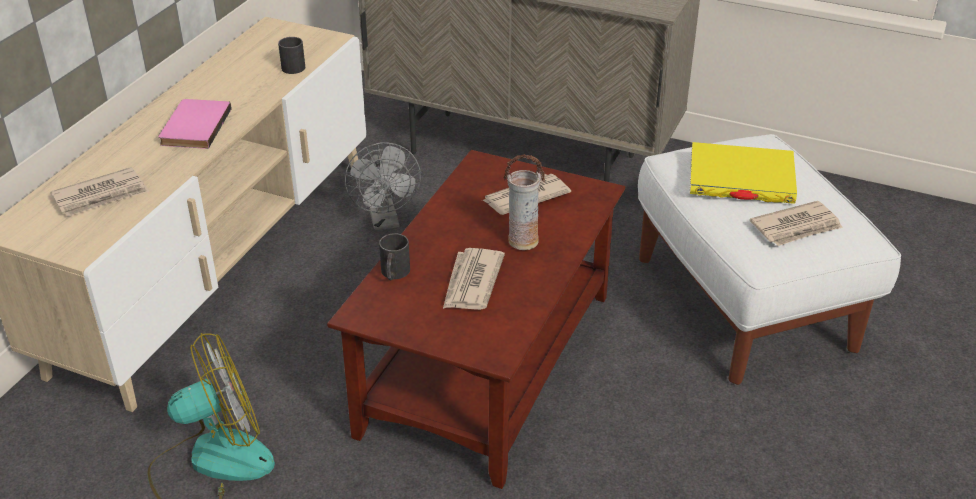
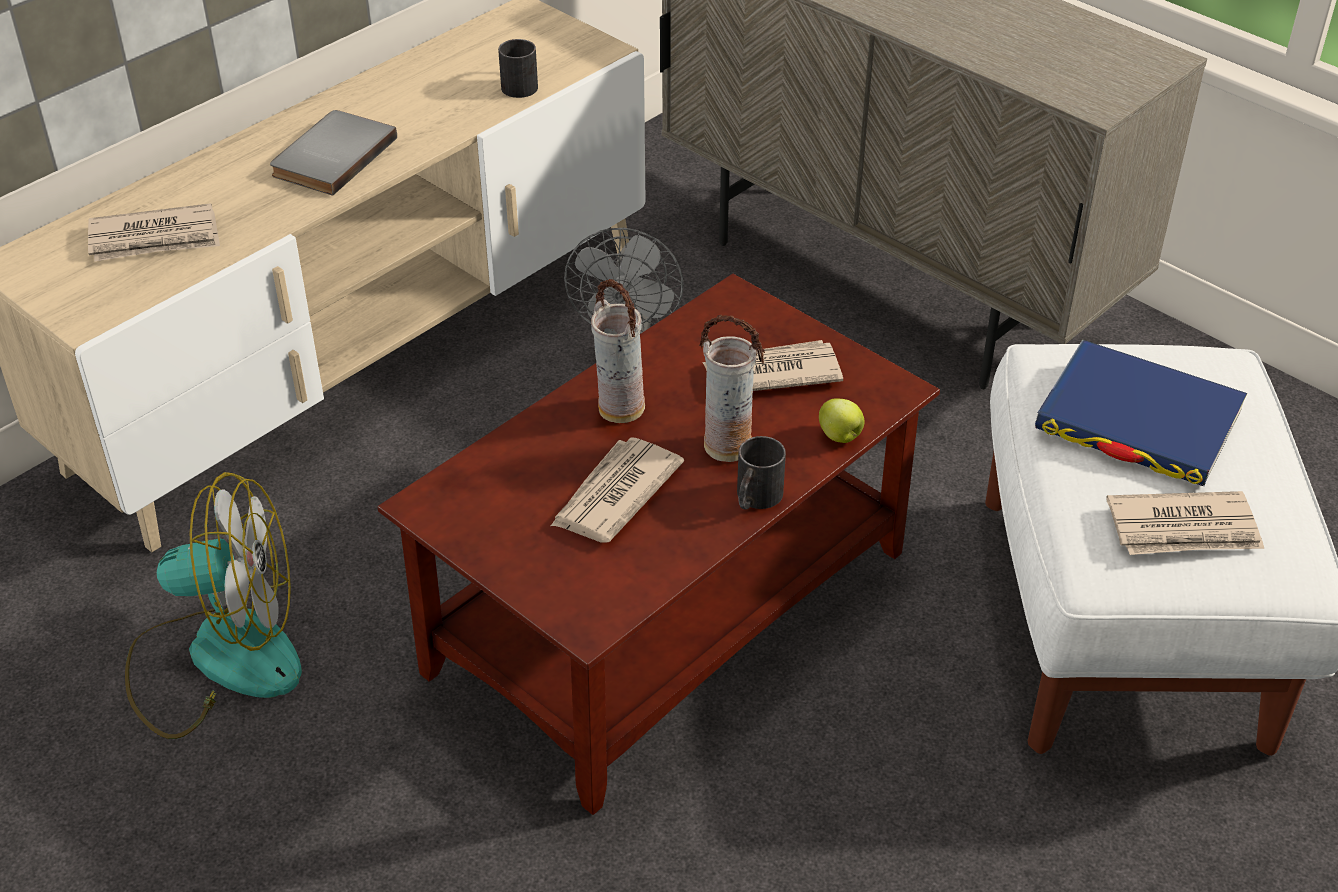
camera: 20 degrees right, 5 degrees up
(193, 127) = (330, 156): pink book -> grey book
(394, 274) = (510, 452): black mug -> black mug (755, 499)
(447, 236) = (619, 409): none -> vase
(585, 222) = (840, 437): none -> apple
(741, 179) = (1138, 421): yellow book -> blue book

